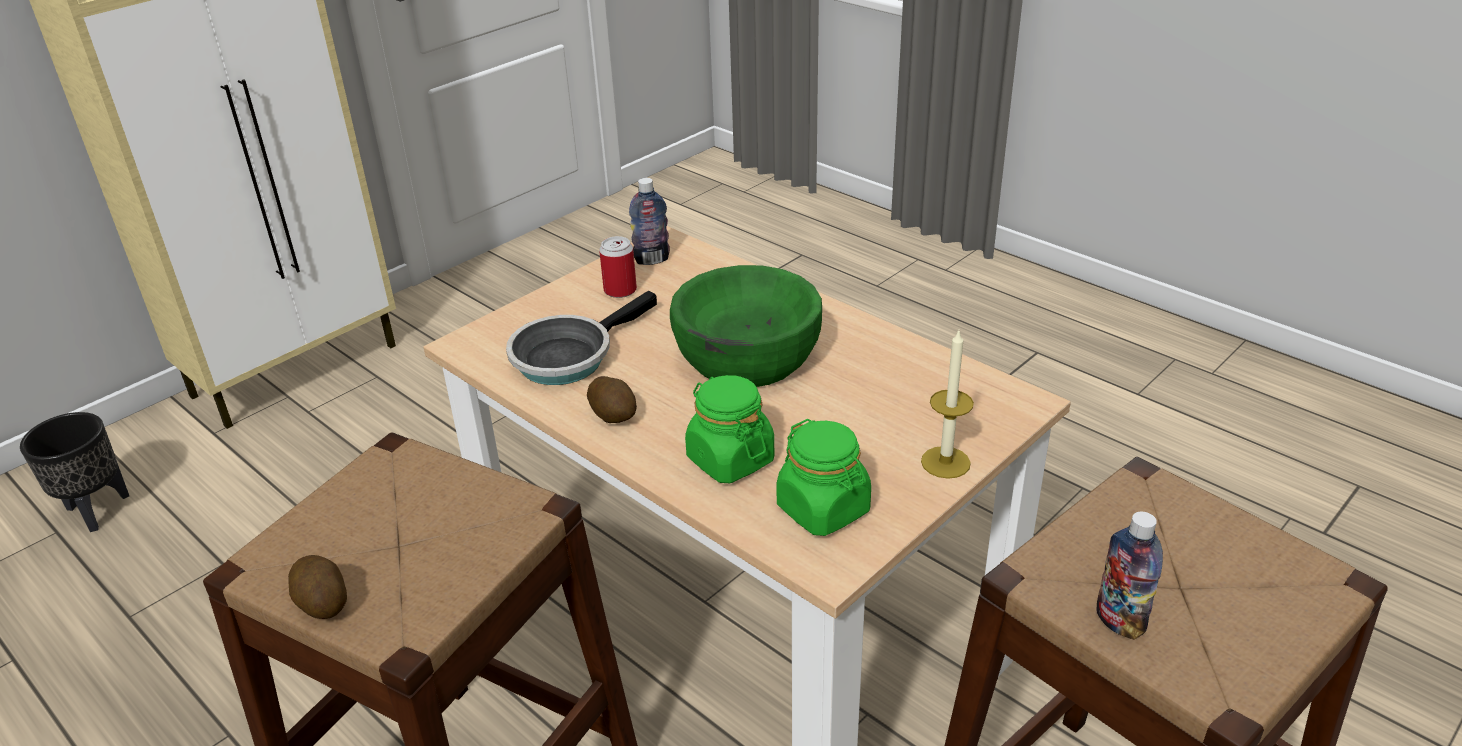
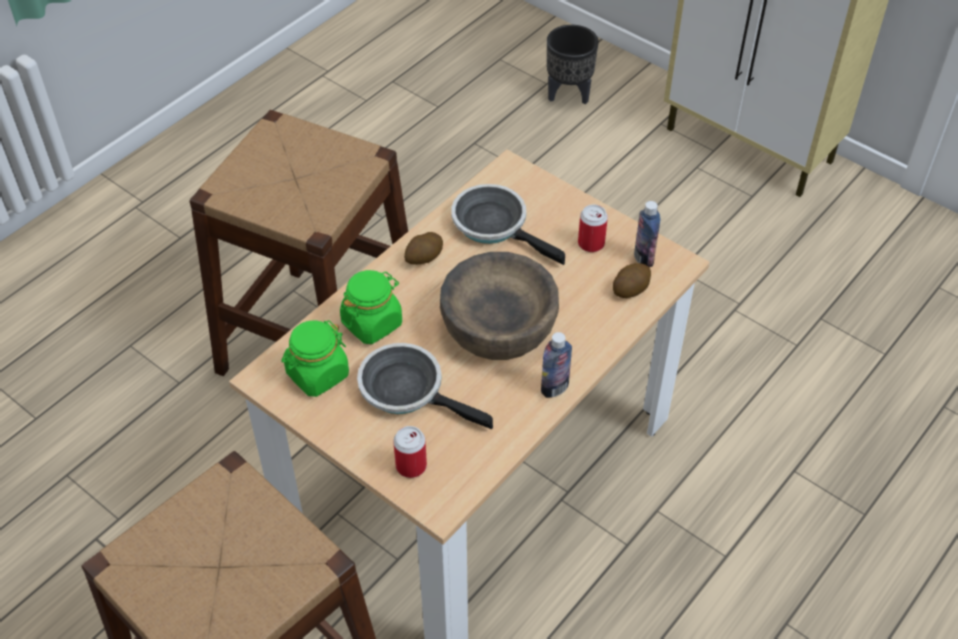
camera: 85 degrees right, 15 degrees up
(322, 602) = (246, 156): potato -> potato (630, 289)
(747, 357) = (498, 327): green bowl -> brown bowl
(849, 427) = (408, 390): none -> frying pan
(945, 462) = (364, 446): candle -> none
(970, 423) = (411, 466): none -> can
(1119, 621) = (184, 518): bottle -> bottle (554, 388)

